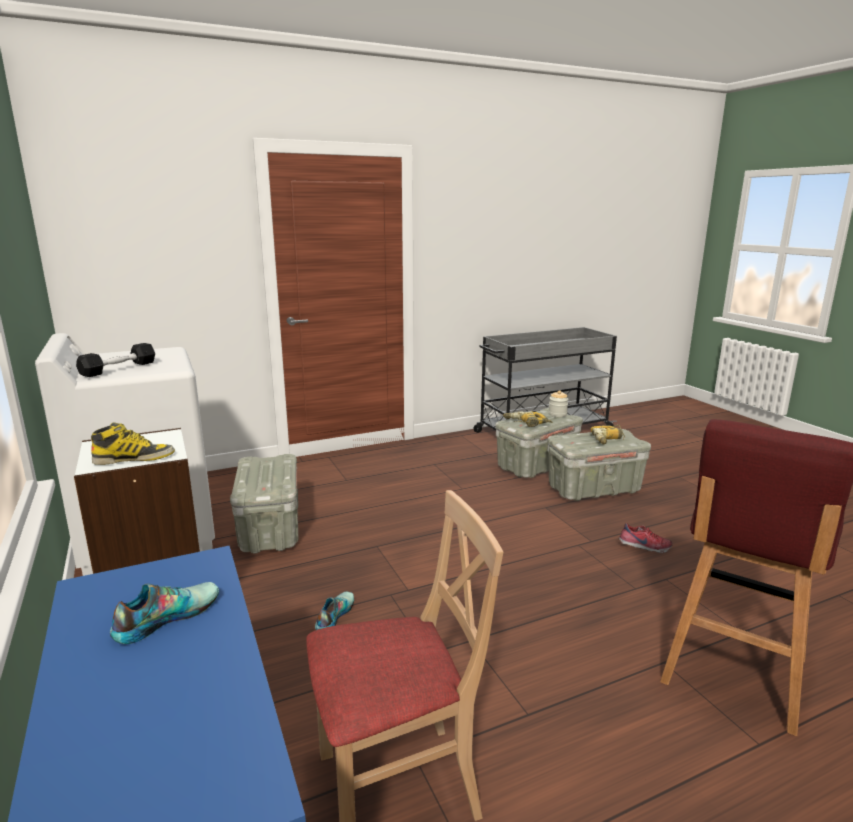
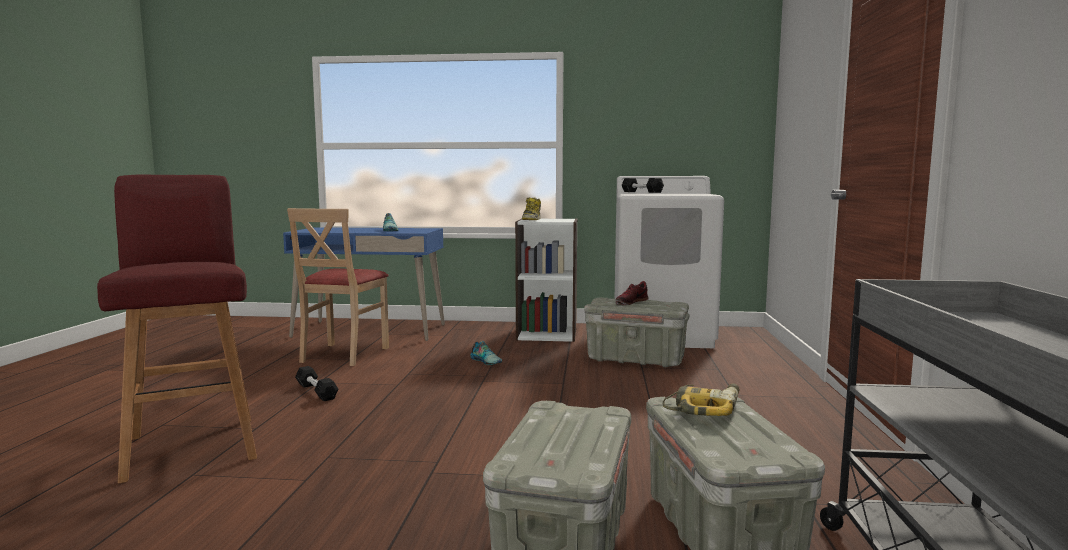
camera: 120 degrees right, 10 degrees down
(554, 691) = (316, 391): none -> black dumbbell
(557, 414) = (748, 448): jar -> none
(608, 439) = (554, 441): power drill -> none
(644, 546) = (367, 500): shoe -> shoe (631, 302)

